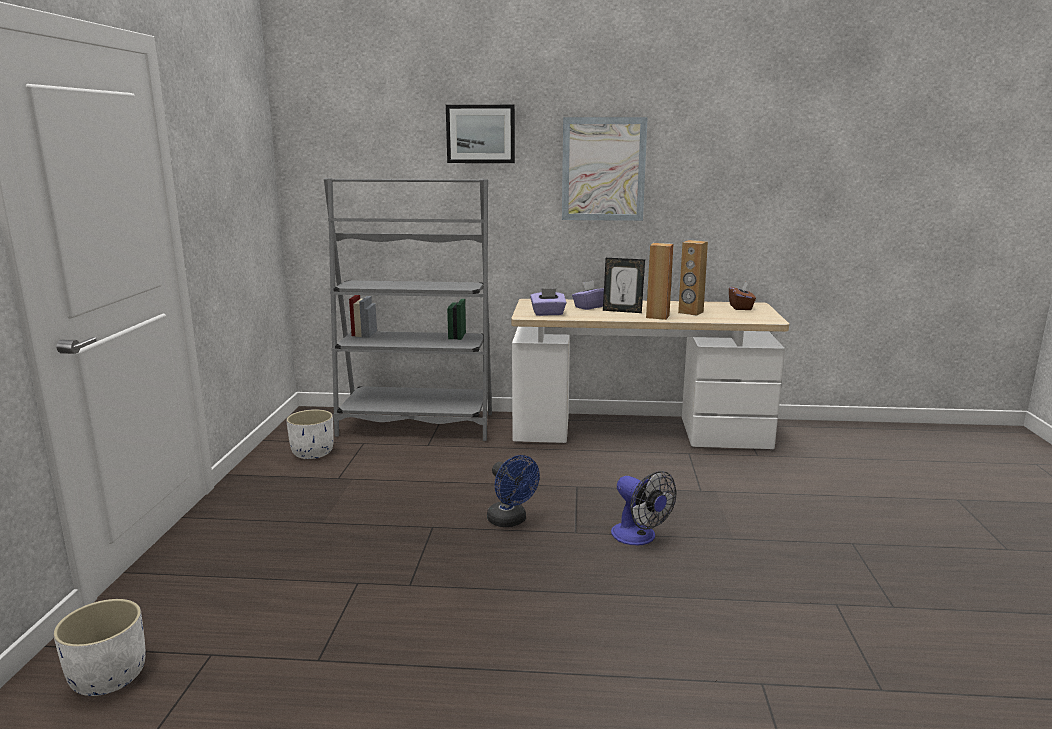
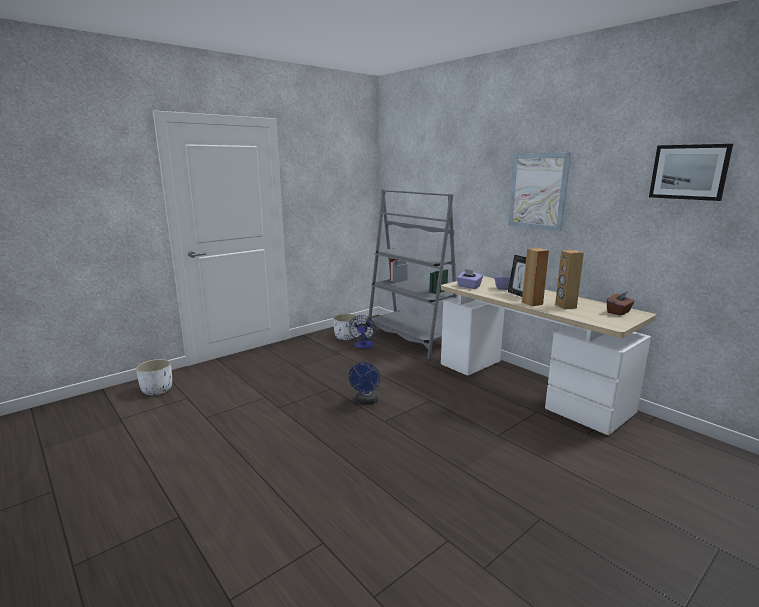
camera: 45 degrees right, 0 degrees up
(480, 134) = (468, 165): picture -> picture (689, 172)
(639, 537) = (410, 440): fan -> fan (363, 346)

